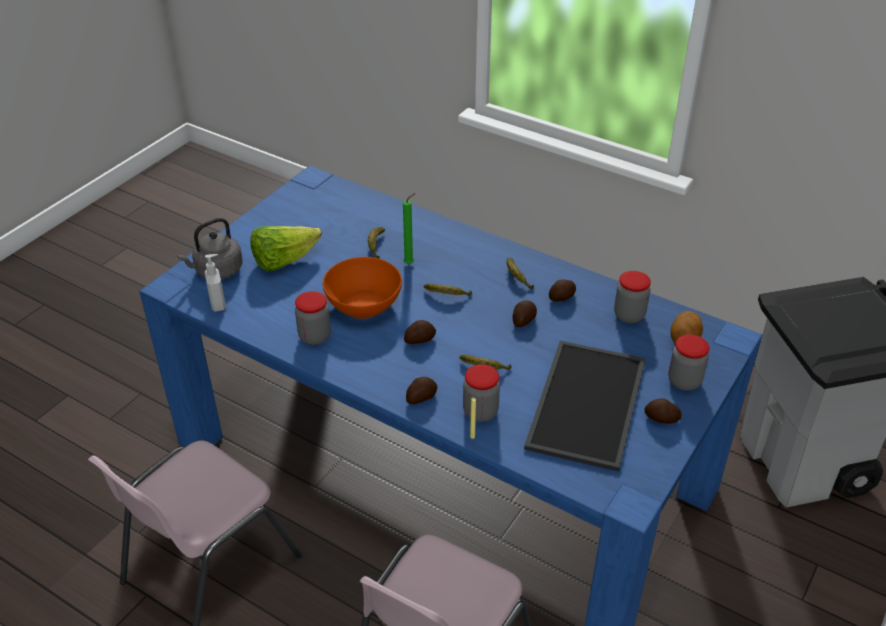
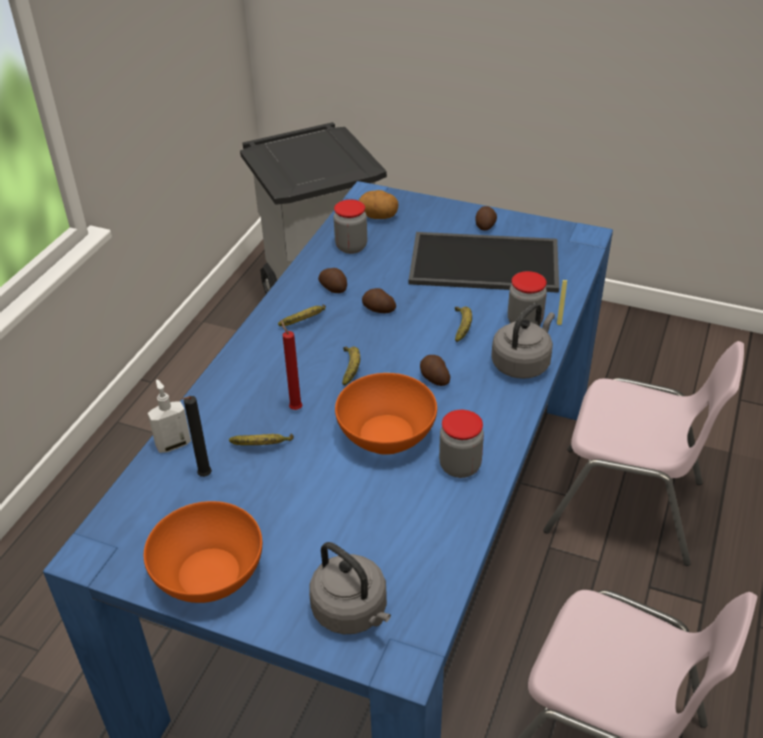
camera: 100 degrees left, 0 degrees up
(218, 304) = (427, 585): soap dispenser -> soap dispenser (173, 444)
(276, 220) = (208, 574): none -> orange bowl
(283, 261) = (312, 536): lettuce -> none
(357, 221) = (204, 477): none -> black candle
(410, 263) = (295, 408): green candle -> red candle
(421, 397) = (522, 363): potato -> grey kettle
(684, 381) = (433, 216): jar -> none

